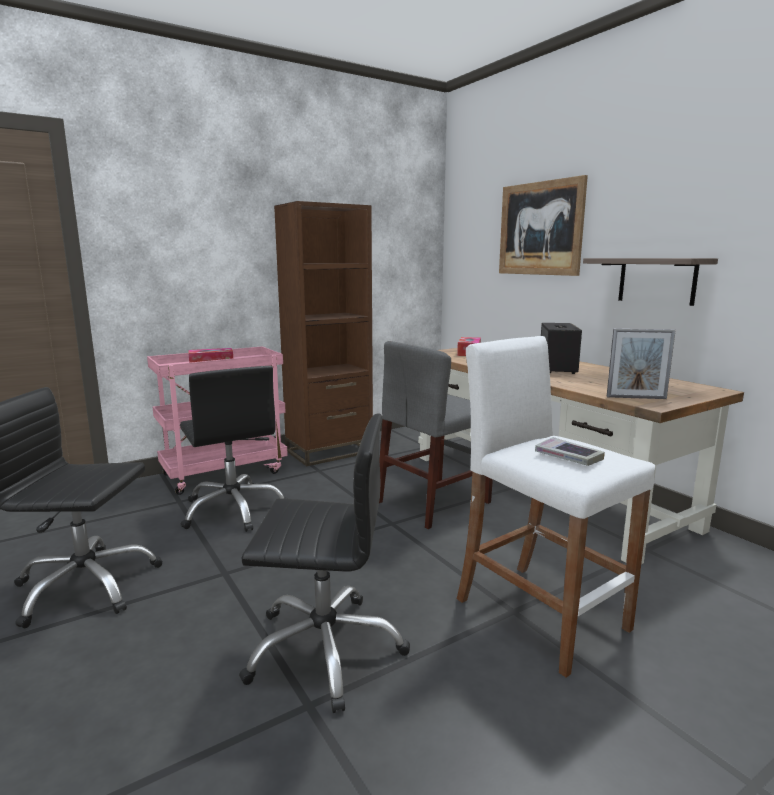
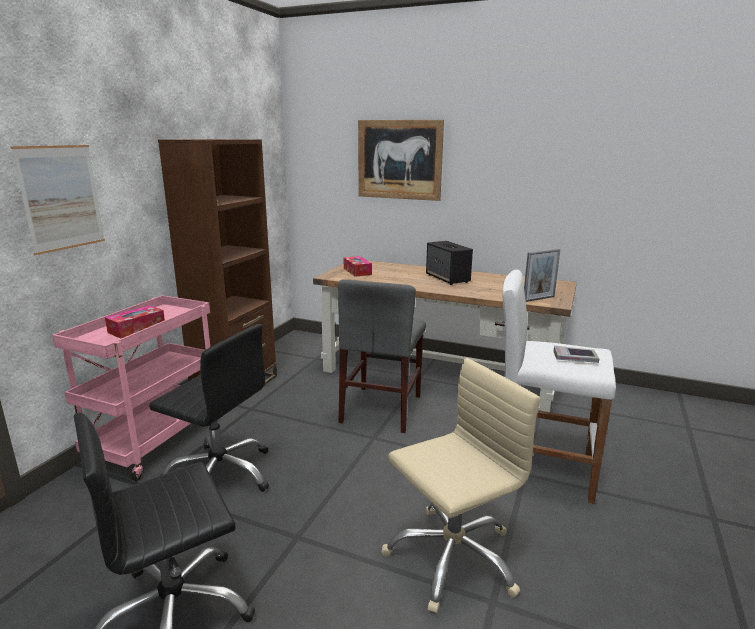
camera: 35 degrees left, 5 degrees up
(173, 247) = (61, 198): none -> picture
(325, 648) = (452, 557): black office chair -> beige office chair
(656, 280) = (508, 206): shelf -> none

